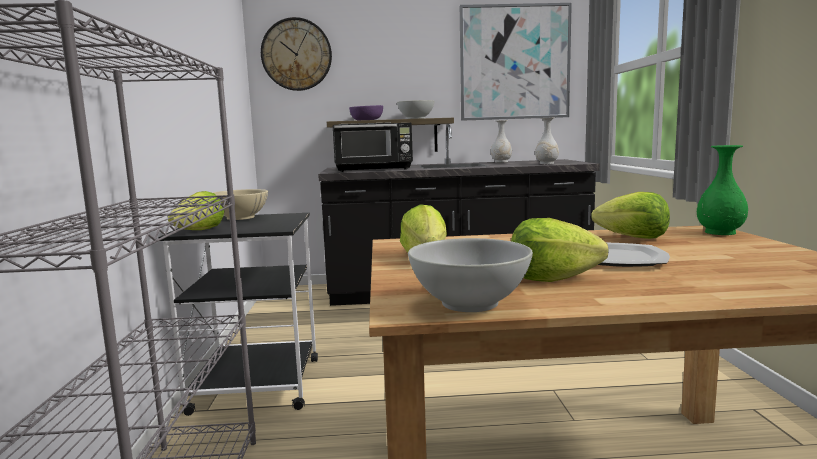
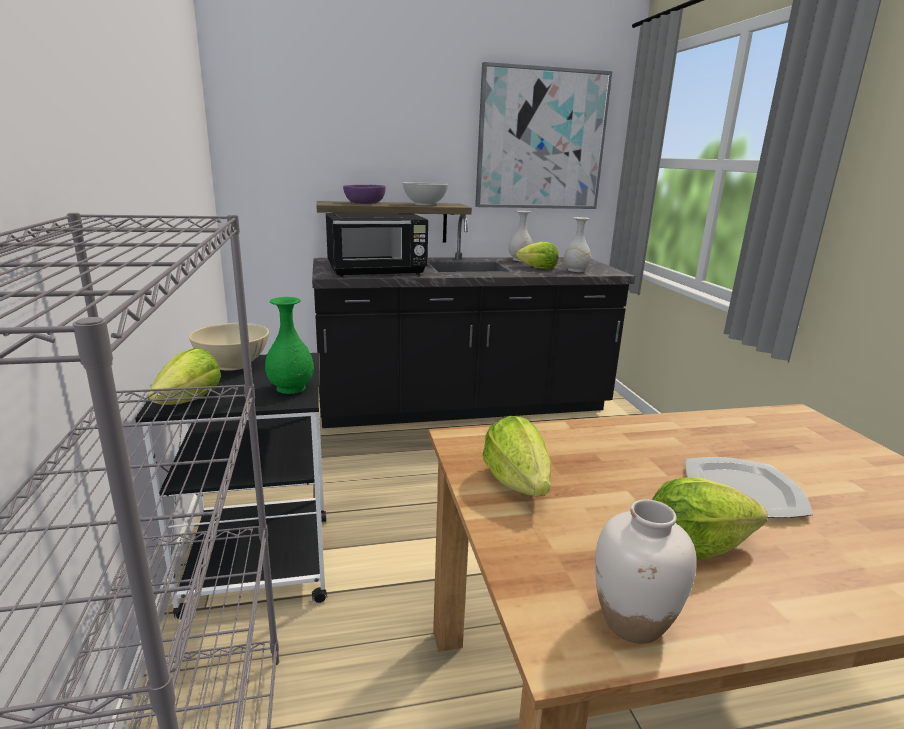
camera: 10 degrees left, 10 degrees up
(296, 54) = (273, 110): wall clock -> none
(470, 303) = (633, 622): white bowl -> white vase
(633, 237) = (732, 434): lettuce -> lettuce (538, 268)
(720, 232) = (817, 424): green vase -> green vase (291, 388)

